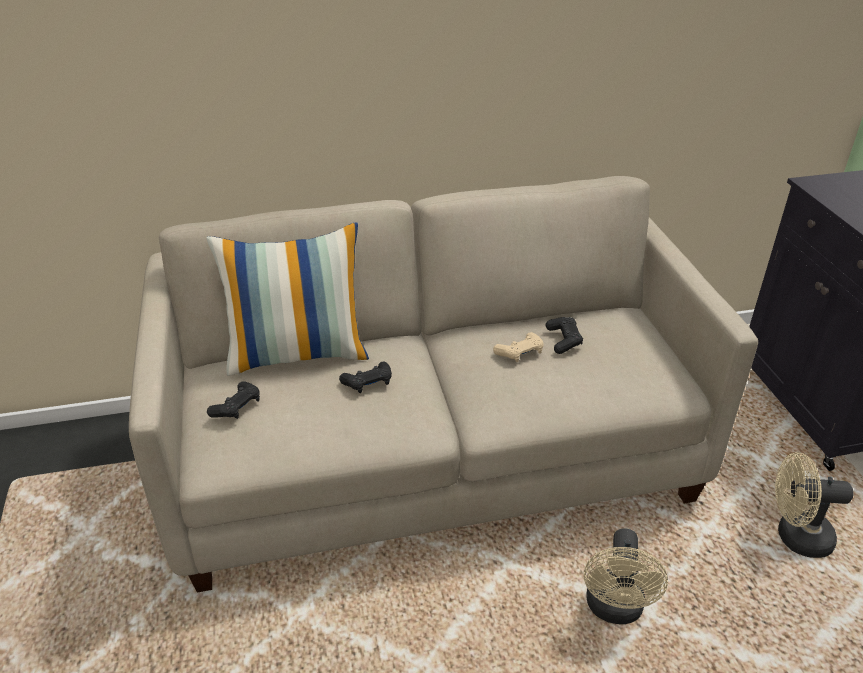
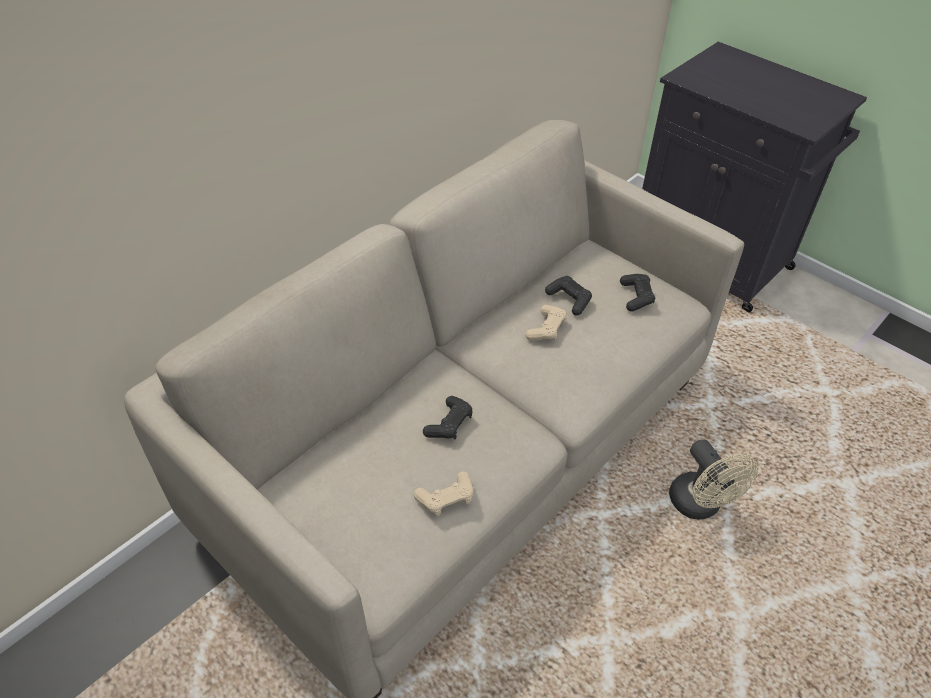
camera: 35 degrees left, 10 degrees up
(237, 407) = (351, 515): black game controller -> black game controller (636, 297)
(298, 353) = (351, 426): pillow -> none
(313, 430) = (446, 498): none -> beige game controller
(795, 537) = (765, 378): beige fan -> none

